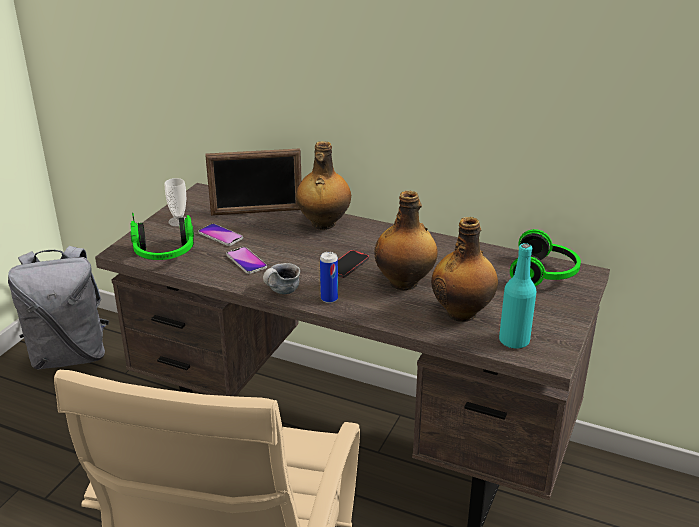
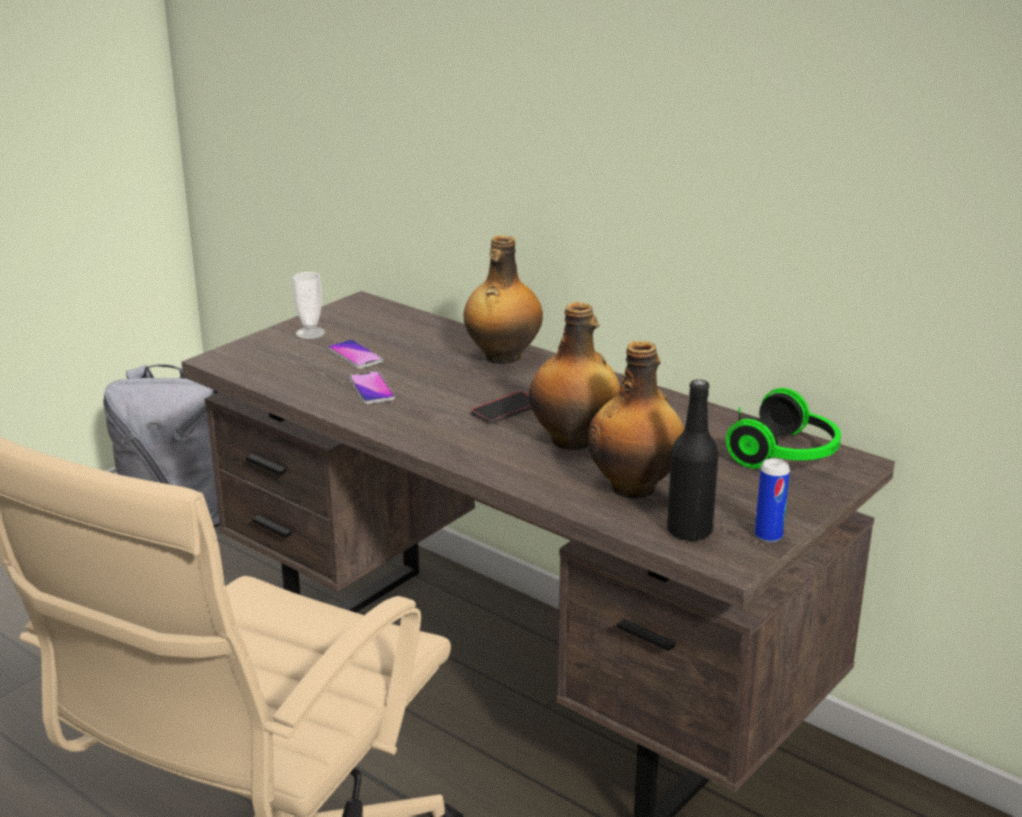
camera: 15 degrees right, 5 degrees down
(164, 255) = (269, 369): headphones -> none
(257, 212) = (420, 333): picture frame -> none
(282, 292) = (397, 431): mug -> none
(329, 299) = (456, 446): can -> can (768, 536)
(514, 341) = (689, 531): turquoise bottle -> black bottle

